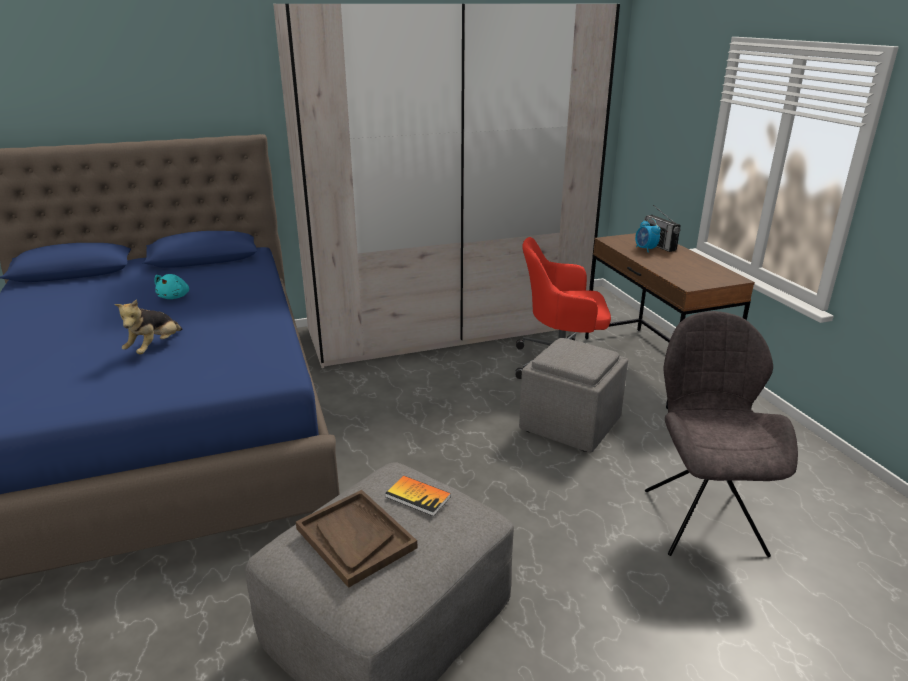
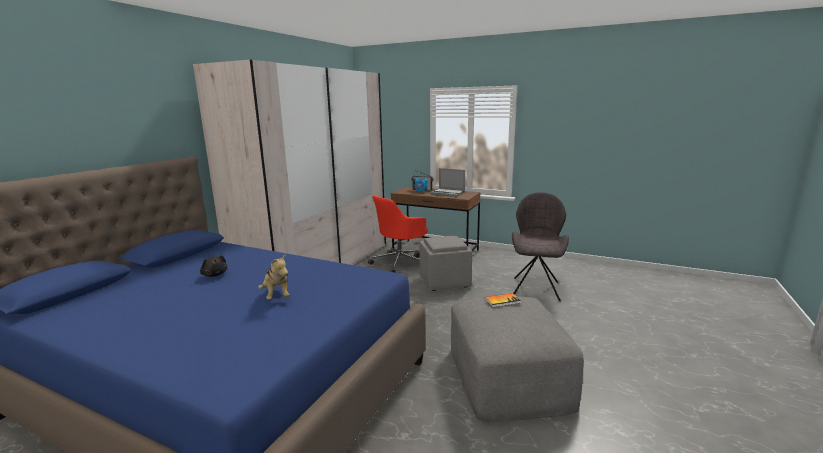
camera: 45 degrees left, 10 degrees down
(175, 297) = (214, 275): turquoise plush toy -> black plush toy
(355, 538) = (514, 323): brown tray -> none
(684, 266) = (448, 193): none -> laptop
(702, 518) = (536, 288): grey chair -> grey chair turned 60 degrees clockwise

